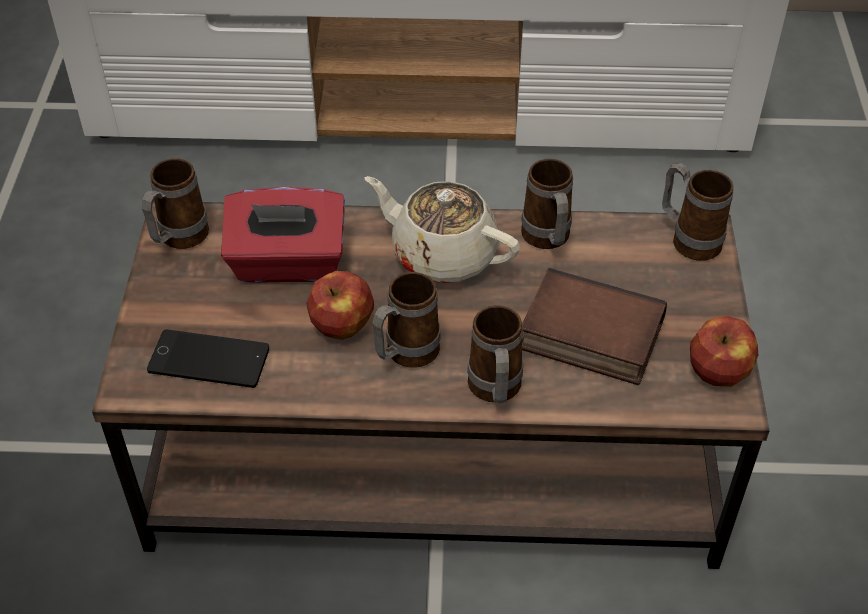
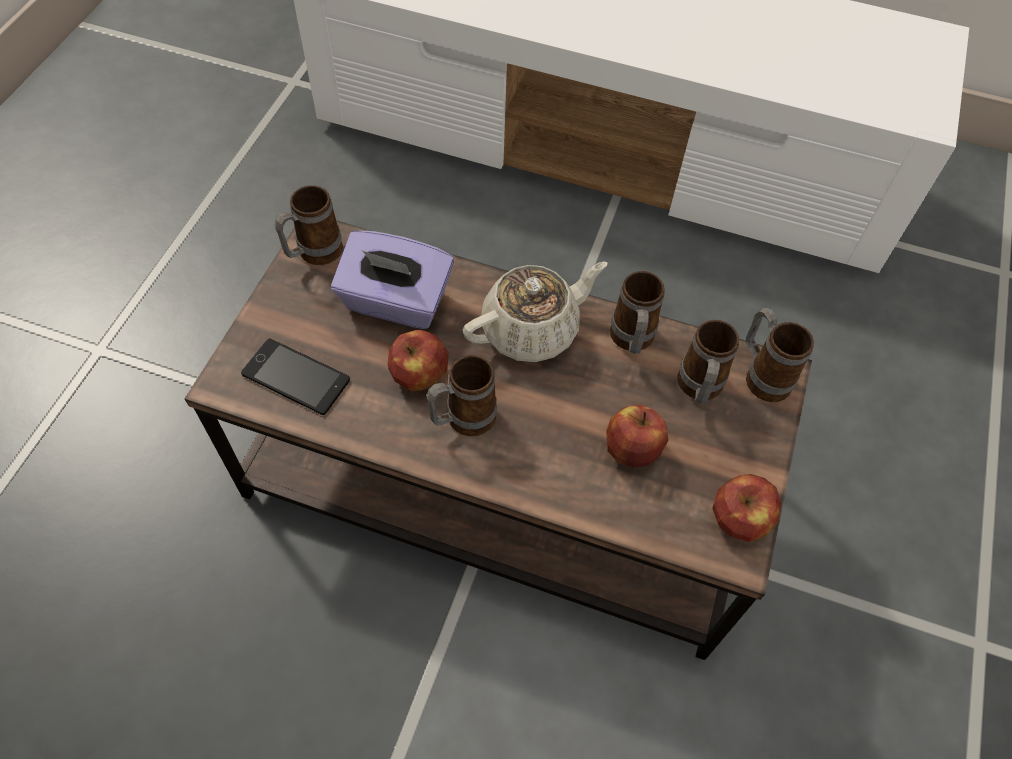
camera: 15 degrees right, 10 degrees up
(287, 263) = (395, 302): red tissue box -> purple tissue box
(442, 254) = (532, 329): beige teapot -> beige teapot turned 105 degrees clockwise
(495, 392) = (527, 480): mug -> mug (698, 390)
(588, 337) = (631, 449): book -> apple

